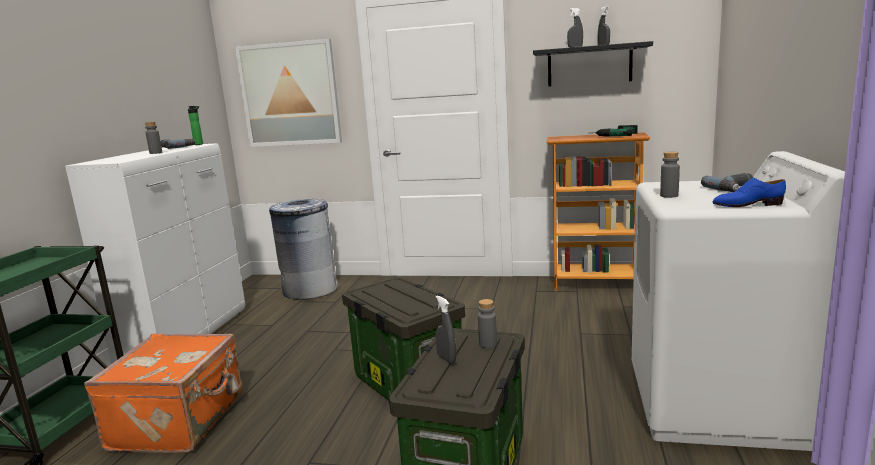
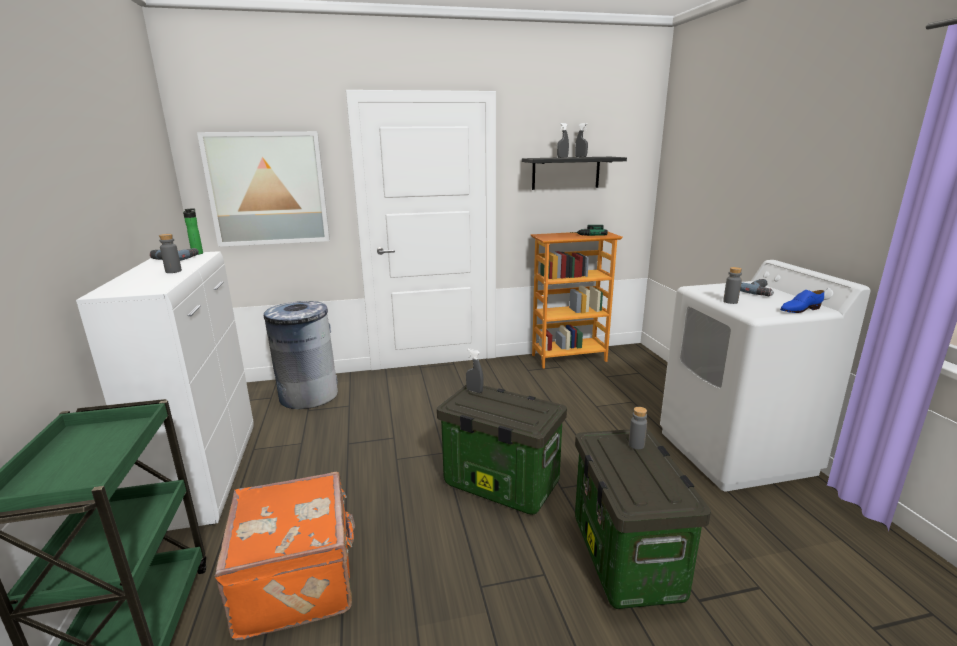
camera: 25 degrees left, 5 degrees up
(446, 359) = (622, 467): grey spray bottle -> grey spray bottle (474, 391)

